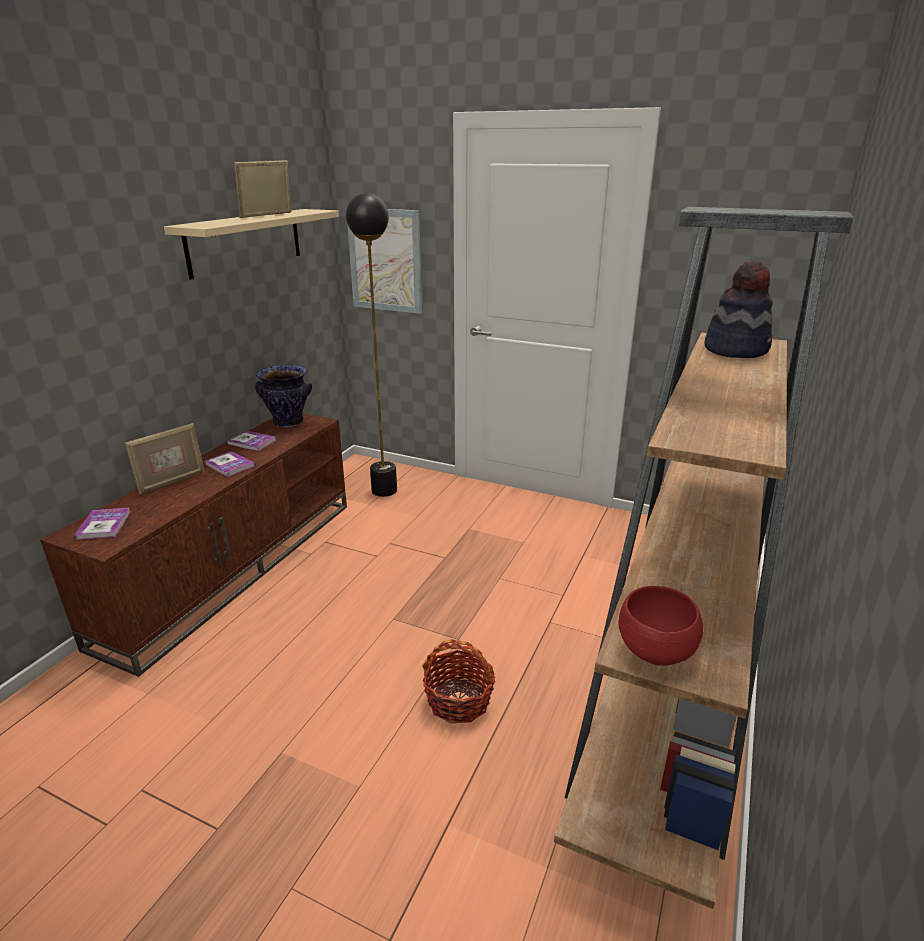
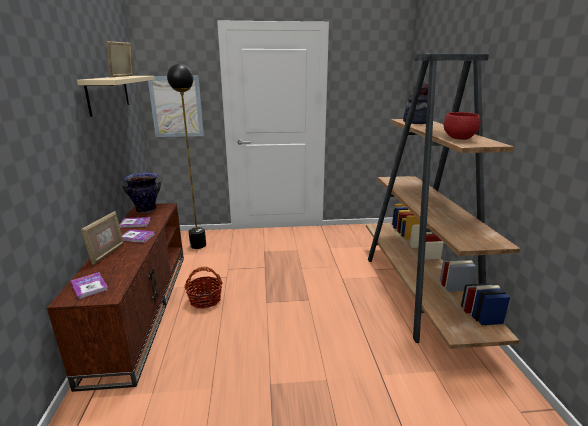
camera: 30 degrees left, 5 degrees down
(459, 700) = (335, 324): basket -> basket (205, 300)
(656, 653) = (473, 242): red bowl -> red bowl (460, 139)

